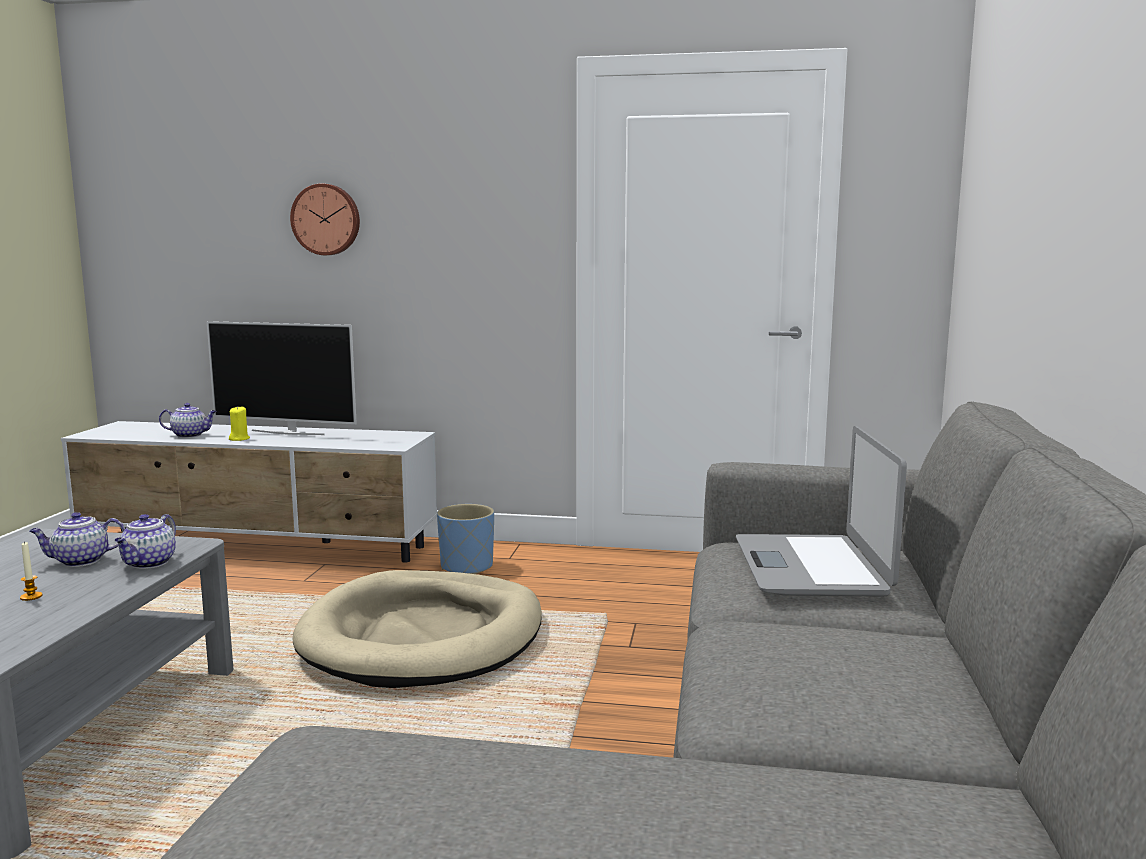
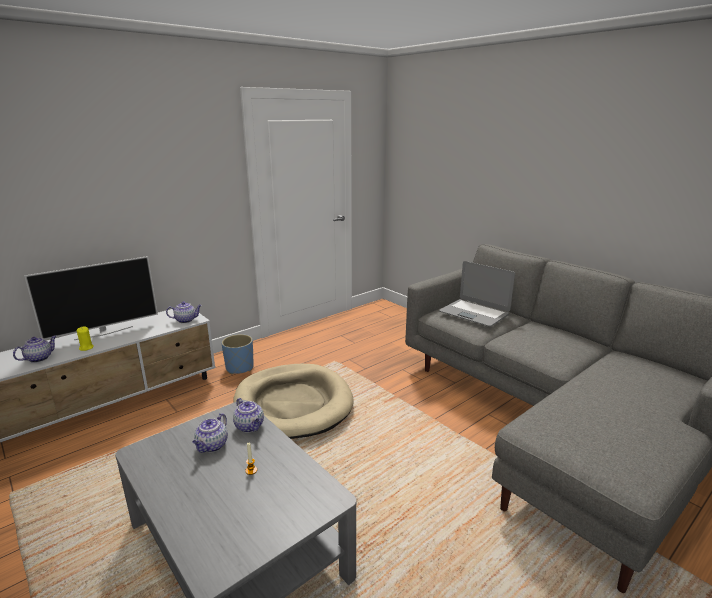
camera: 50 degrees left, 10 degrees up
(326, 219) = (94, 189): wall clock -> none
(384, 444) = (186, 320): none -> teapot

